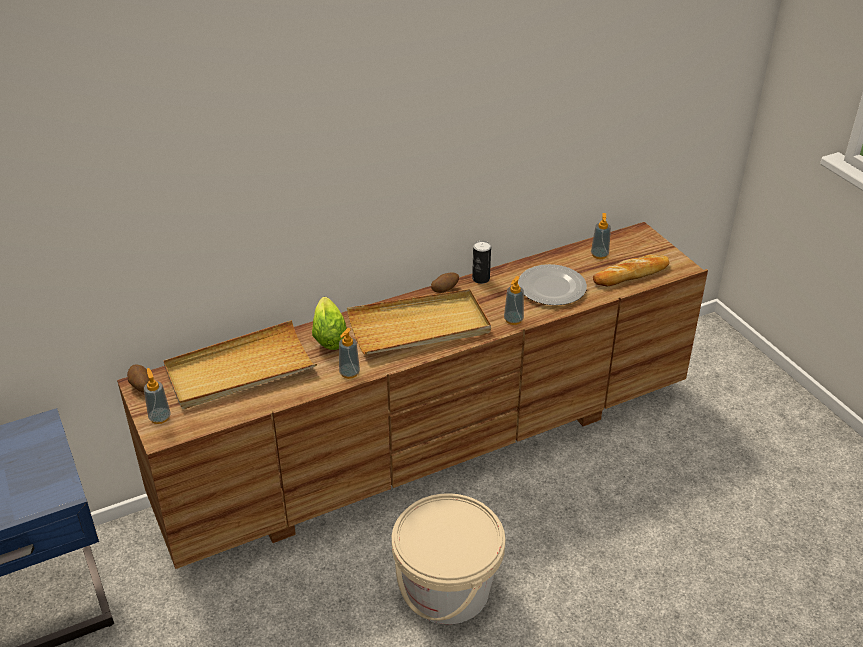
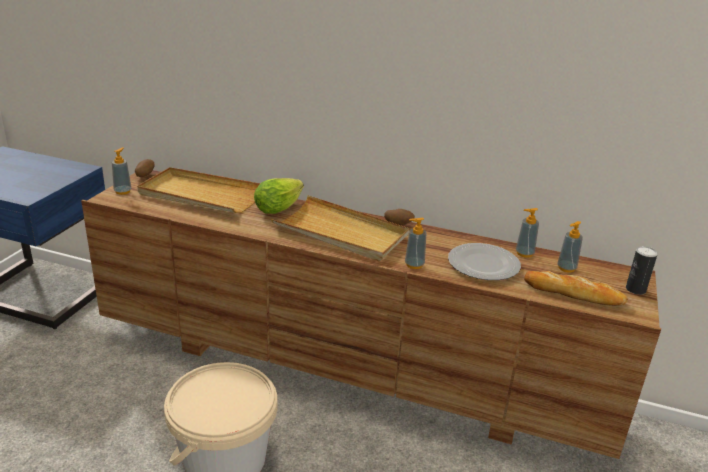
camera: 45 degrees right, 10 degrees down
(349, 373) = (251, 229): soap dispenser -> soap dispenser (524, 253)
(481, 279) = (437, 232): can -> can (635, 289)

